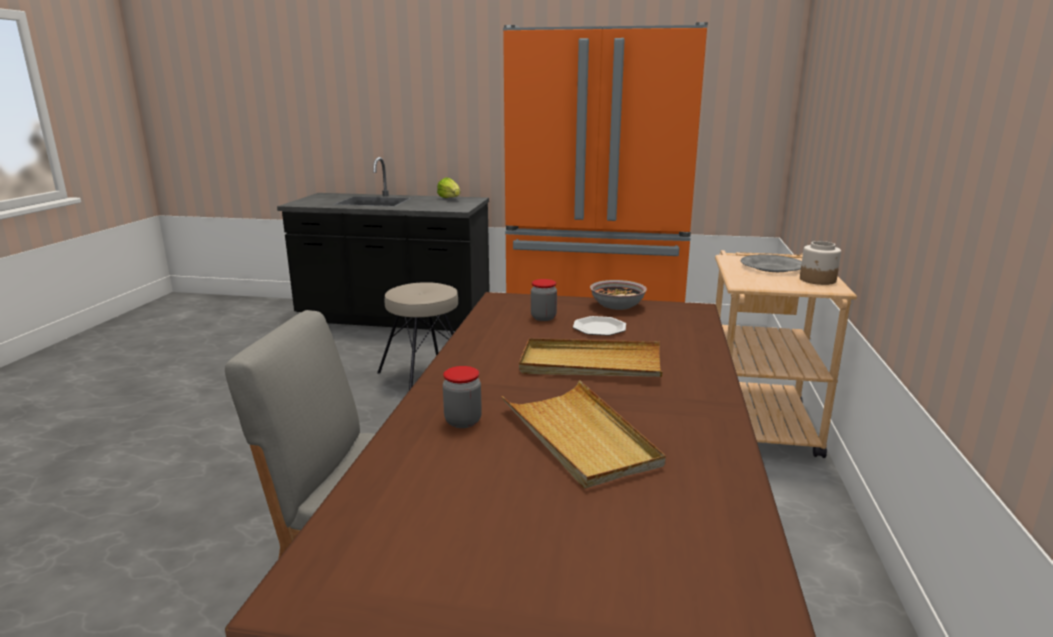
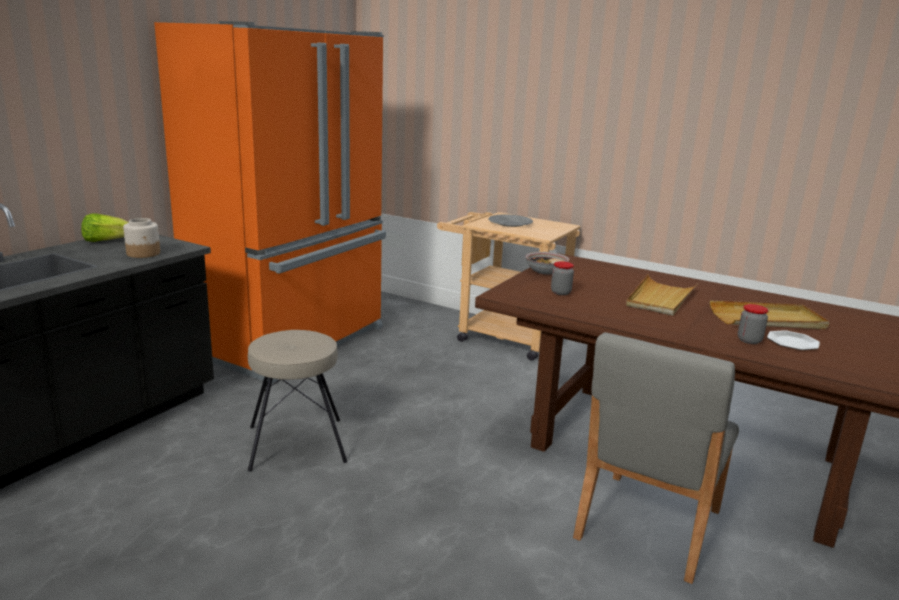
camera: 70 degrees left, 0 degrees up
(599, 328) = (592, 284): plate -> plate (792, 342)
(818, 280) = (547, 223): jar -> jar (144, 253)

